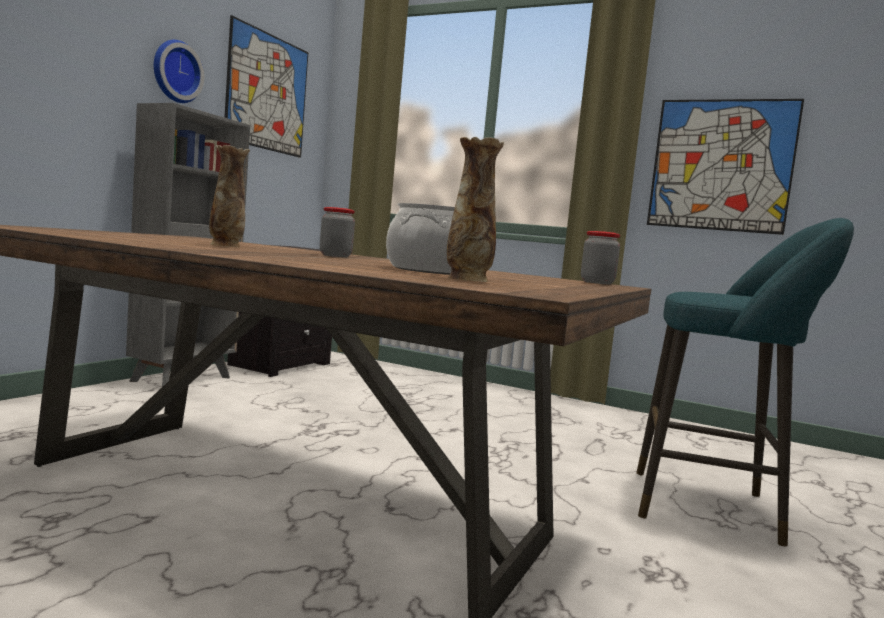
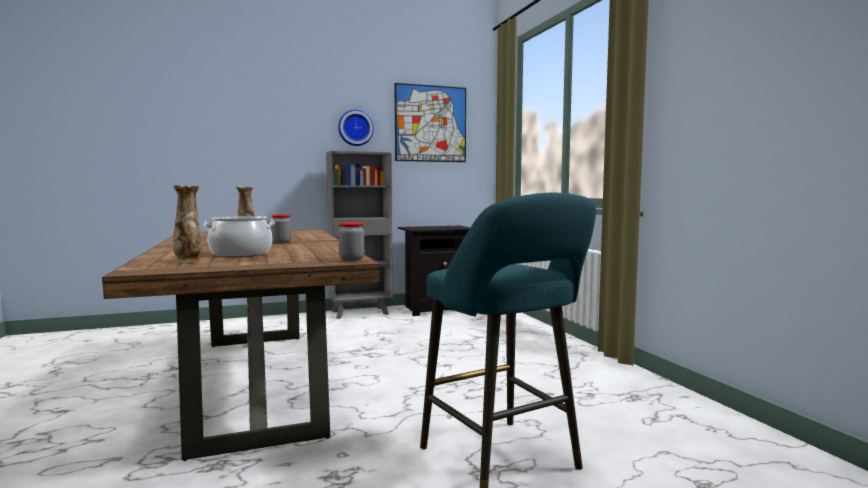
camera: 45 degrees right, 0 degrees up
(721, 165) = (724, 121): picture -> none

